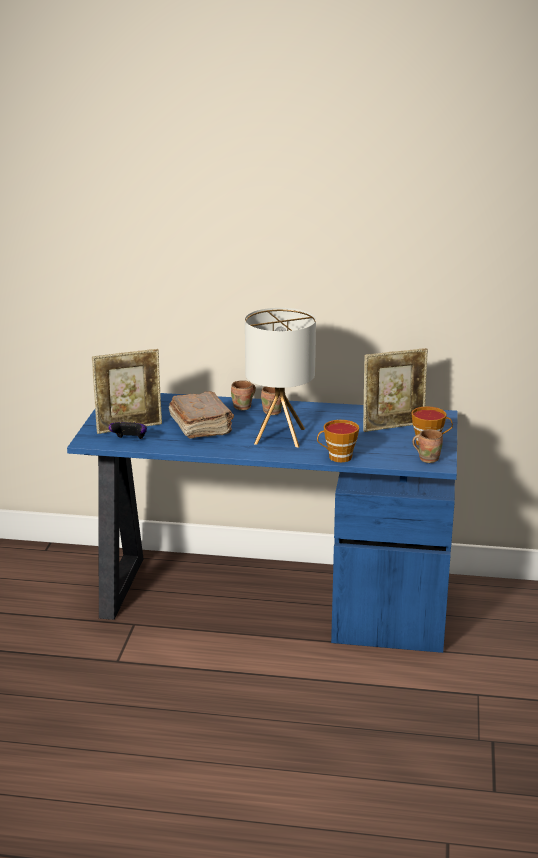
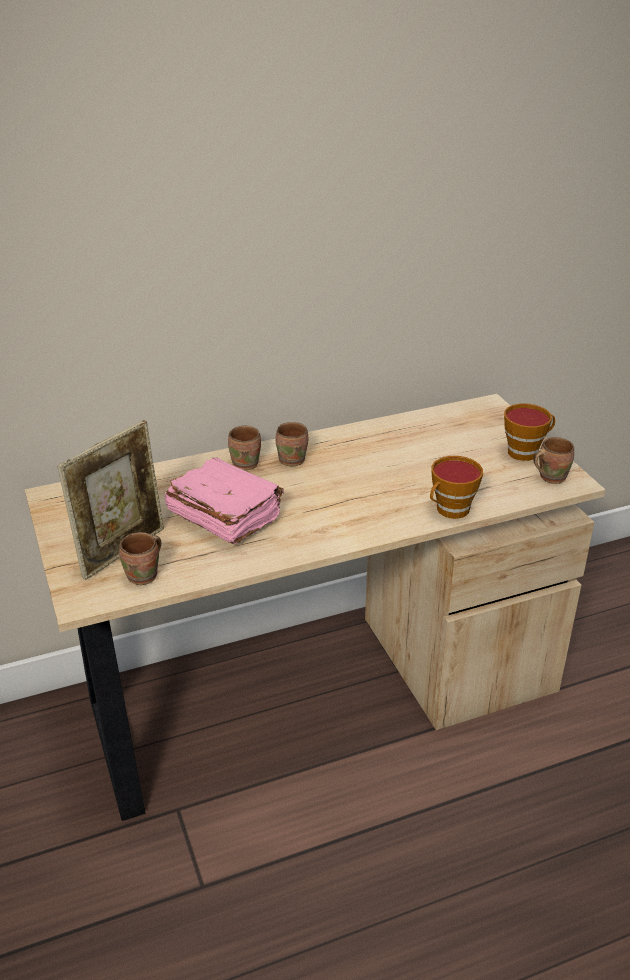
camera: 30 degrees left, 10 degrees up
(129, 440) = (145, 576): game controller -> brown mug
(201, 427) = (224, 516): brown book -> pink book
(269, 599) = (314, 693): blue desk -> beige desk
(279, 436) = (342, 498): table lamp -> none
(393, 426) = (457, 438): picture frame -> none

